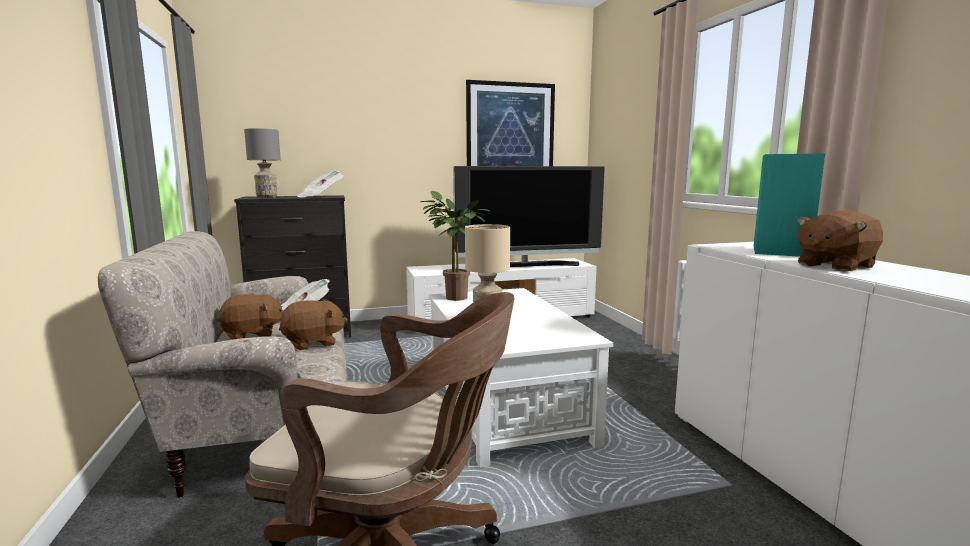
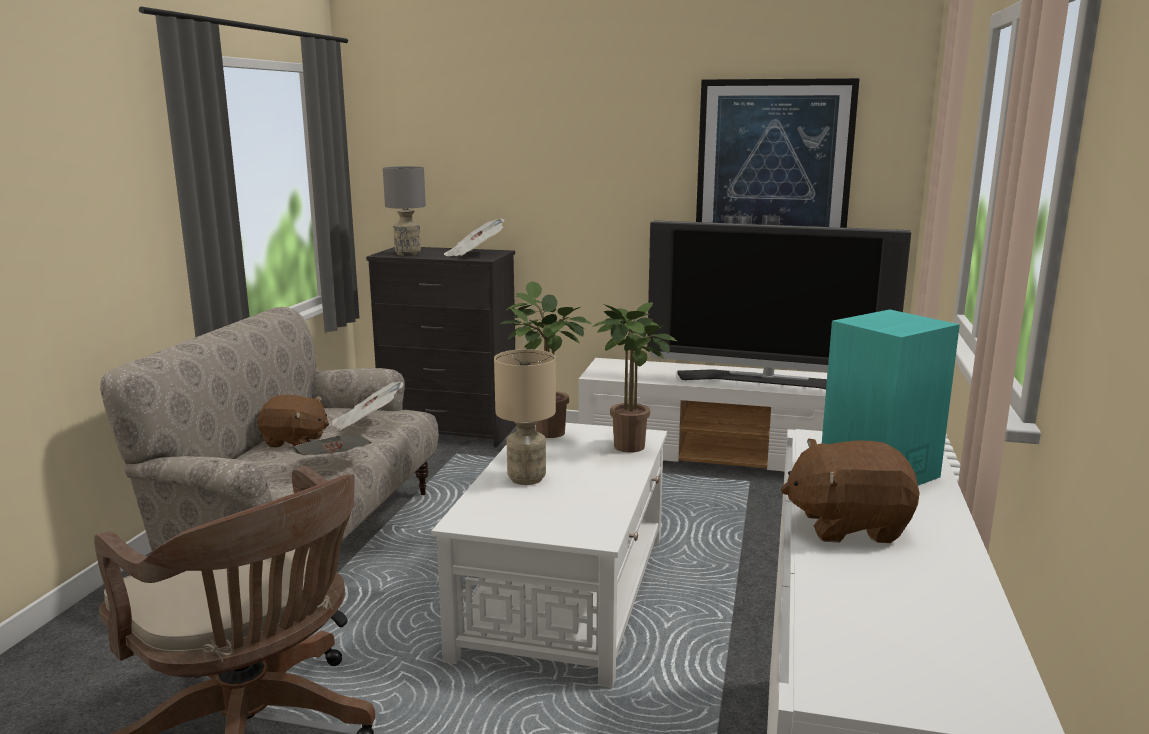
camera: 30 degrees right, 5 degrees up
(313, 343) = (333, 466): brown plush toy -> newspaper
(521, 297) = (631, 448): none -> potted plant

